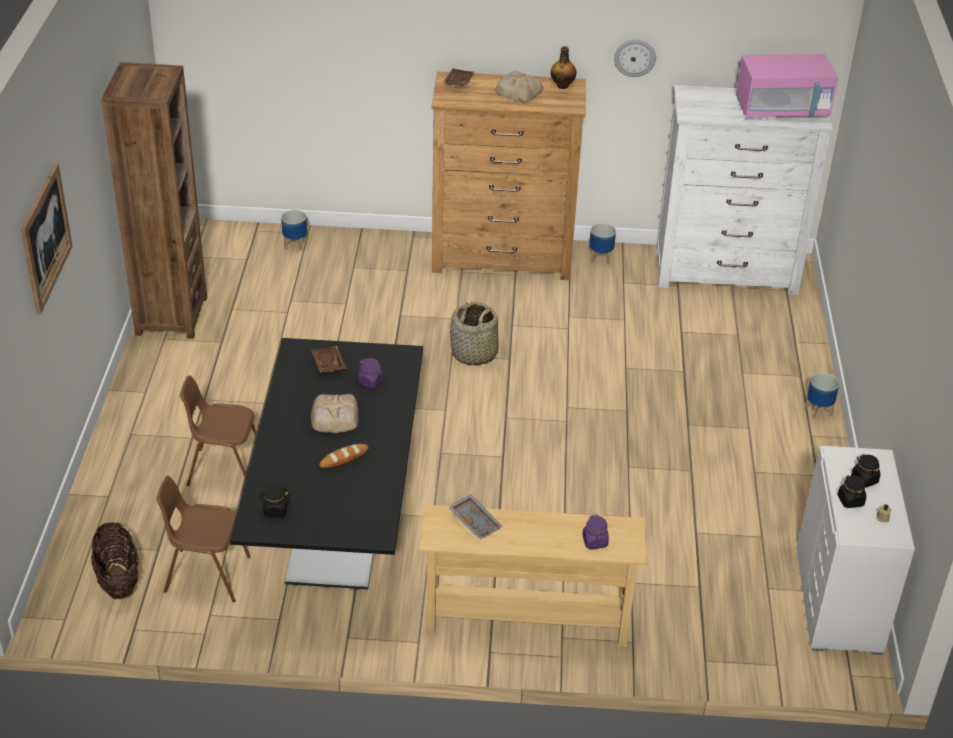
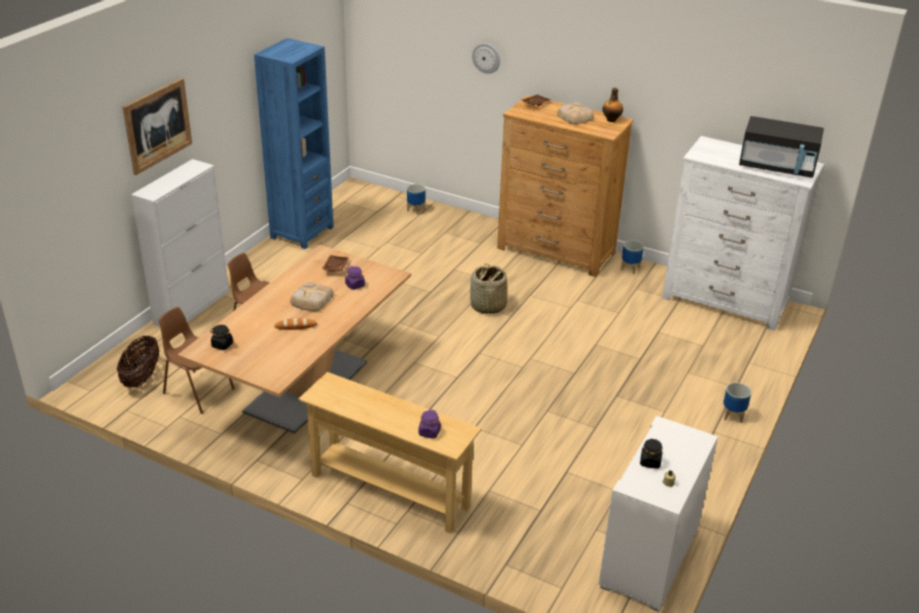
camera: 25 degrees right, 5 degrees down
(107, 463) = (192, 307): none -> white cabinet
(171, 316) = (302, 232): brown bookcase -> blue bookcase
(337, 526) = (306, 387): black dining table -> beige dining table
(476, 521) = (353, 393): grey tray -> none
(635, 57) = (673, 108): wall clock -> wall clock (486, 58)
(782, 110) = (777, 167): pink microwave -> black microwave
(864, 479) = (674, 450): black jar -> none

